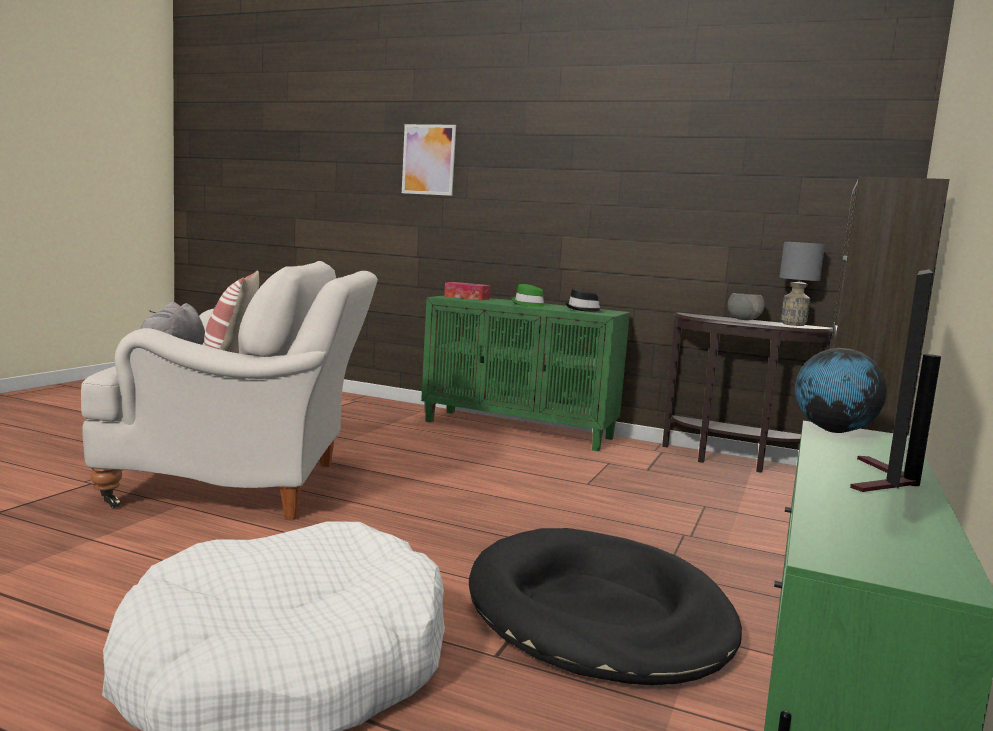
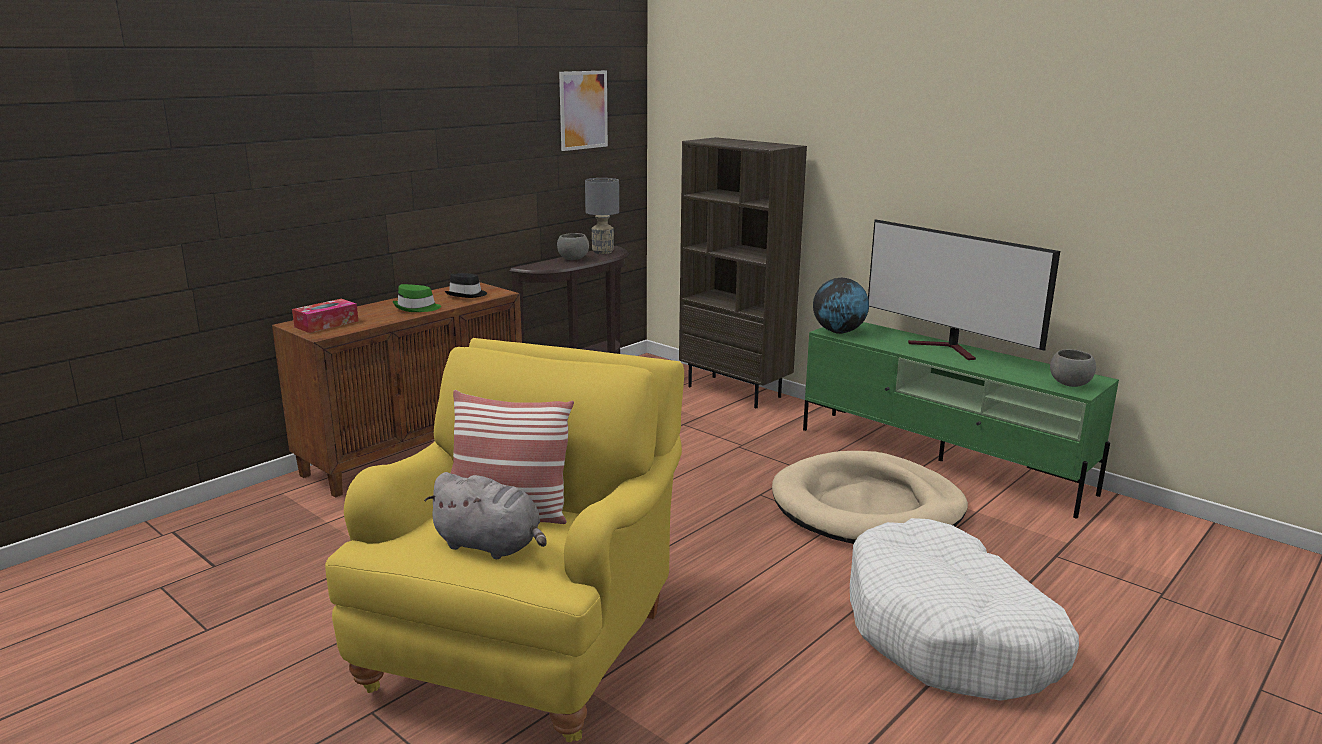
camera: 70 degrees left, 10 degrees up
(243, 484) = (528, 642): white armchair -> yellow armchair
(428, 159) = (180, 140): picture -> picture (583, 110)
(519, 430) = (416, 450): green cabinet -> brown cabinet
(598, 614) = (867, 507): black dog bed -> beige dog bed
(858, 554) = (1069, 384): none -> grey bowl

